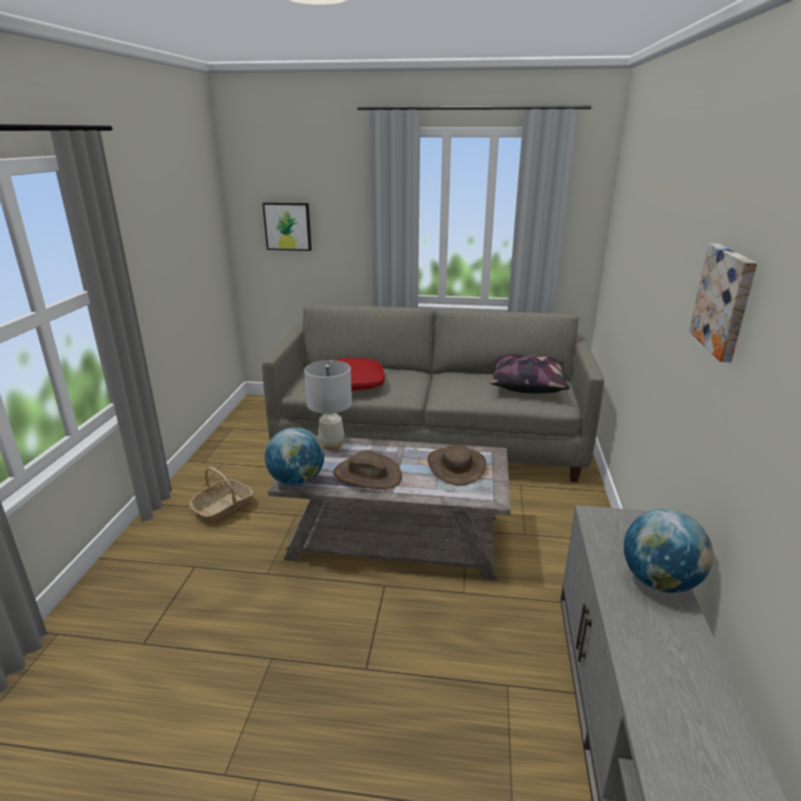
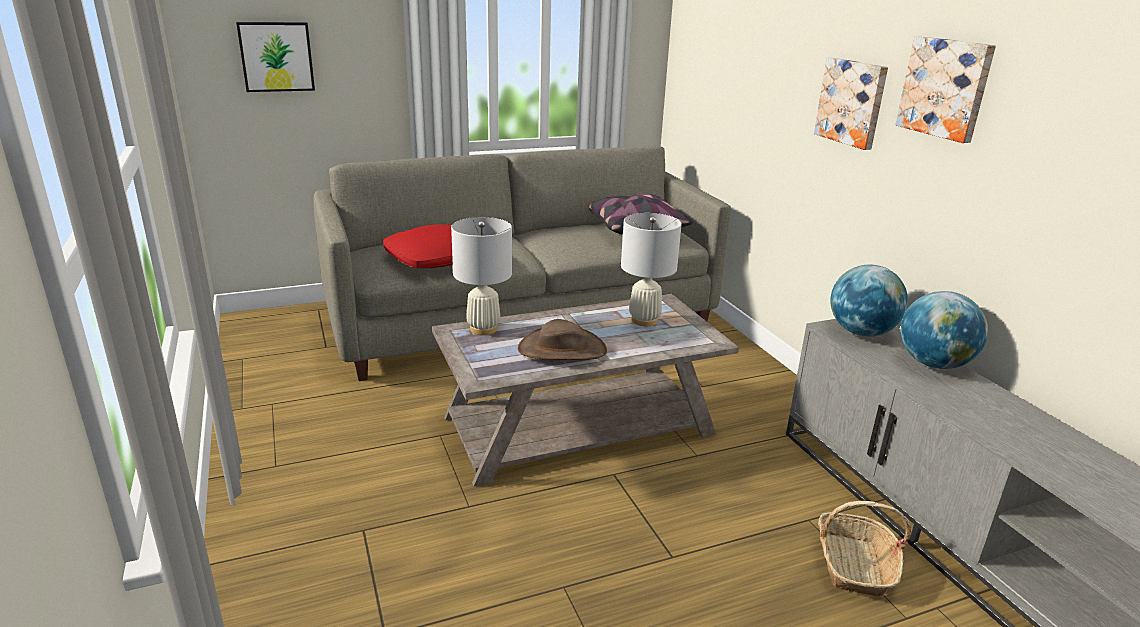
camera: 30 degrees left, 0 degrees up
(223, 509) = (333, 455): basket -> basket (854, 565)
(297, 481) = (489, 374): globe -> globe (861, 332)
(456, 466) = (644, 320): brown hat -> white table lamp
(678, 301) = (852, 102): none -> picture

